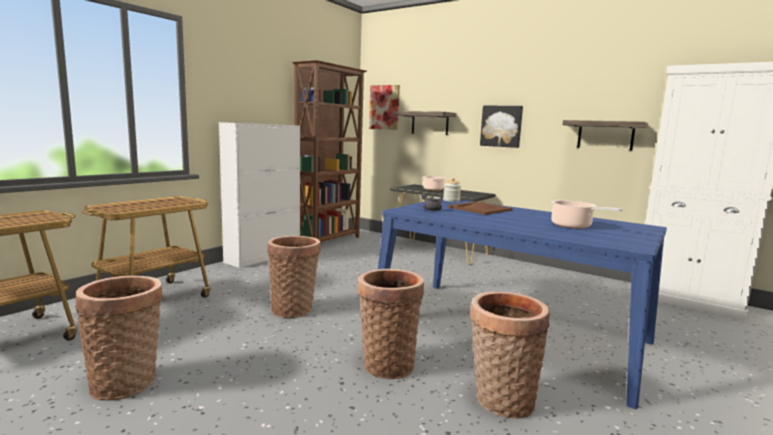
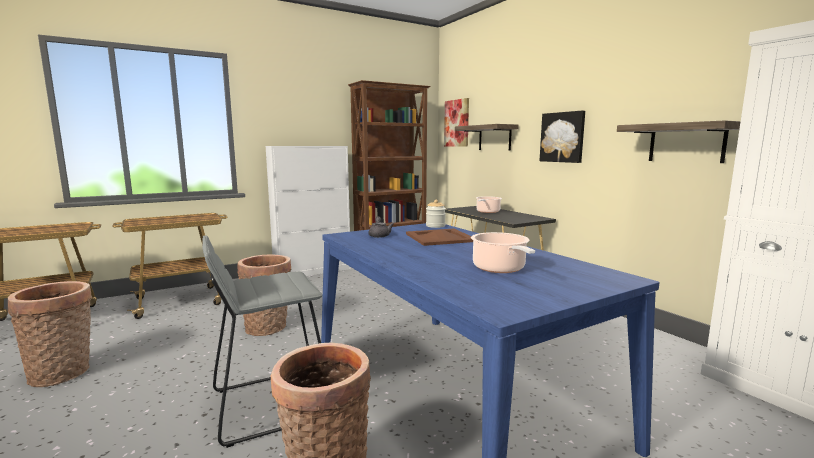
camera: 25 degrees right, 0 degrees up
(387, 363) = (271, 403): basket -> grey stool

